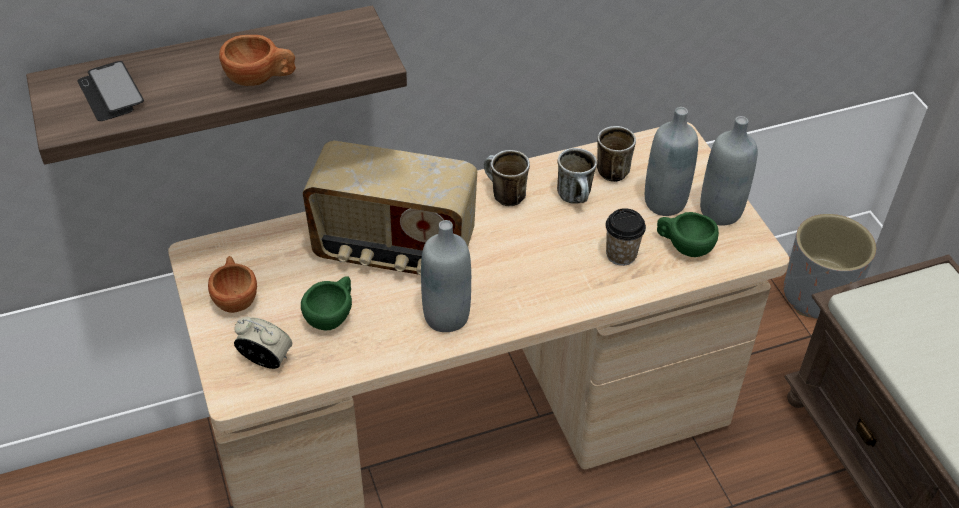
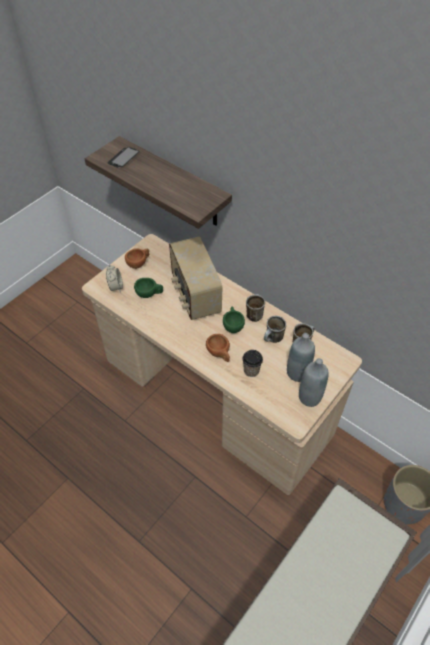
camera: 60 degrees right, 5 degrees up
(260, 78) = (160, 187): brown cup -> brown cup (219, 354)
(446, 316) = (173, 328): grey bottle -> none
(683, 246) = (275, 392): green cup -> green cup (233, 325)

